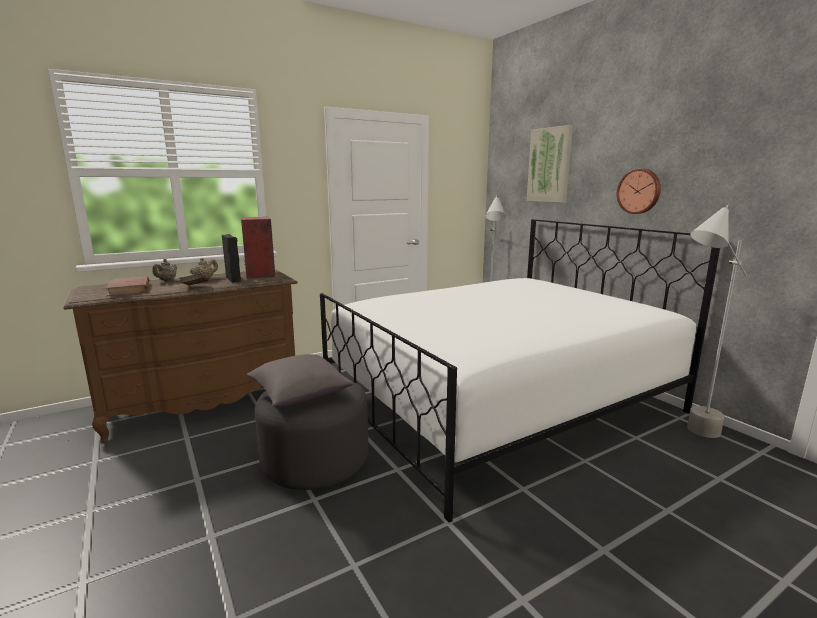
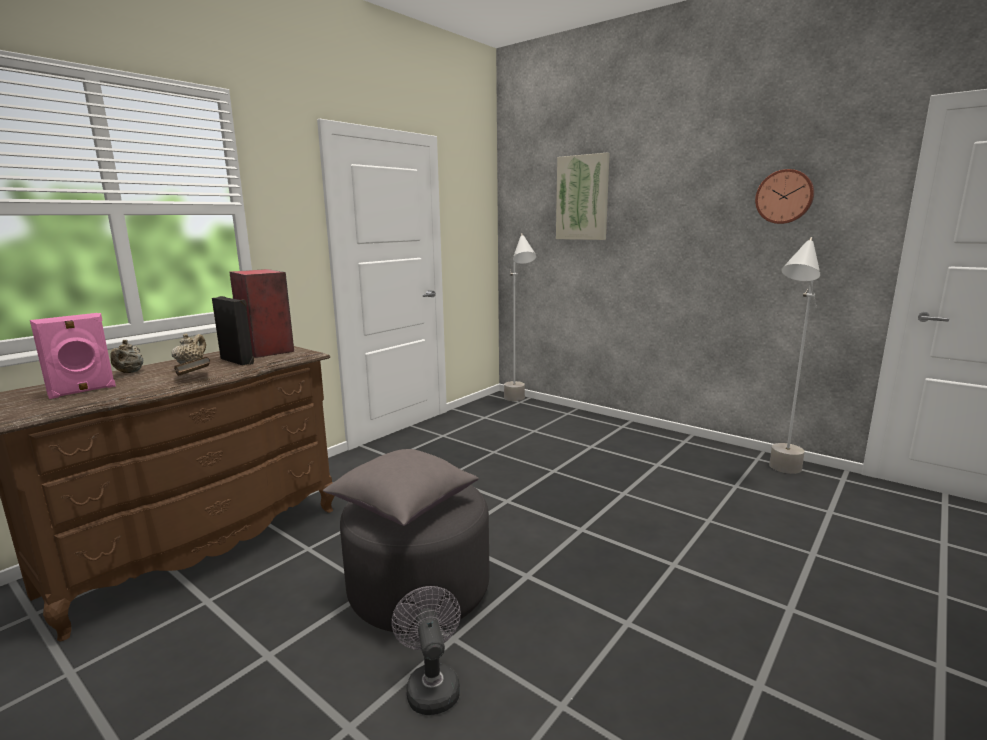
camera: 20 degrees left, 0 degrees up
(129, 289) = (82, 391): brown book -> pink speaker
(277, 525) = (431, 685): none -> grey fan
(500, 402) = (583, 474): white bed -> none
(639, 191) = (693, 225): wall clock -> wall clock (784, 196)

